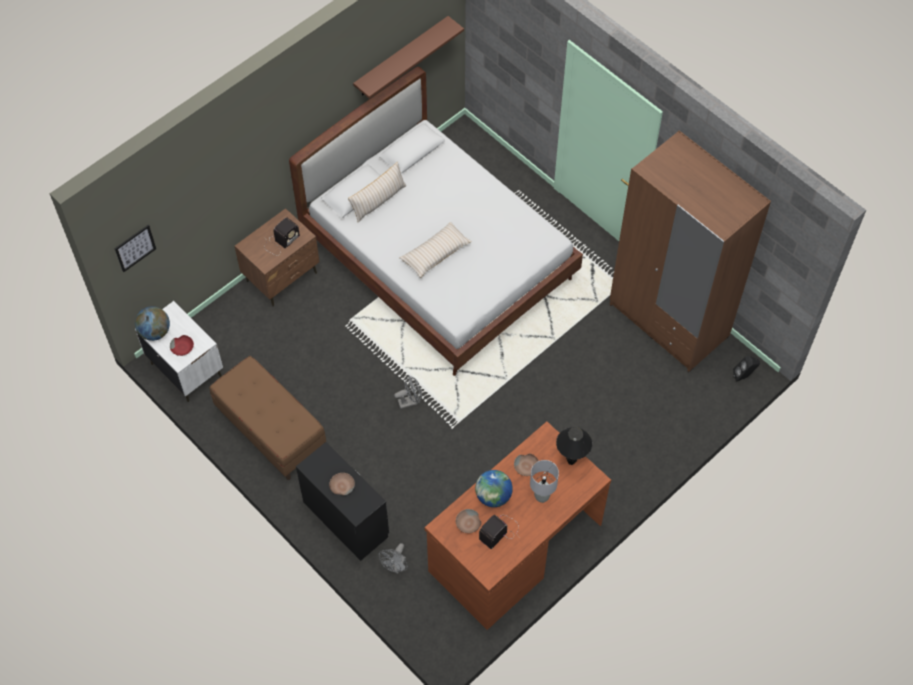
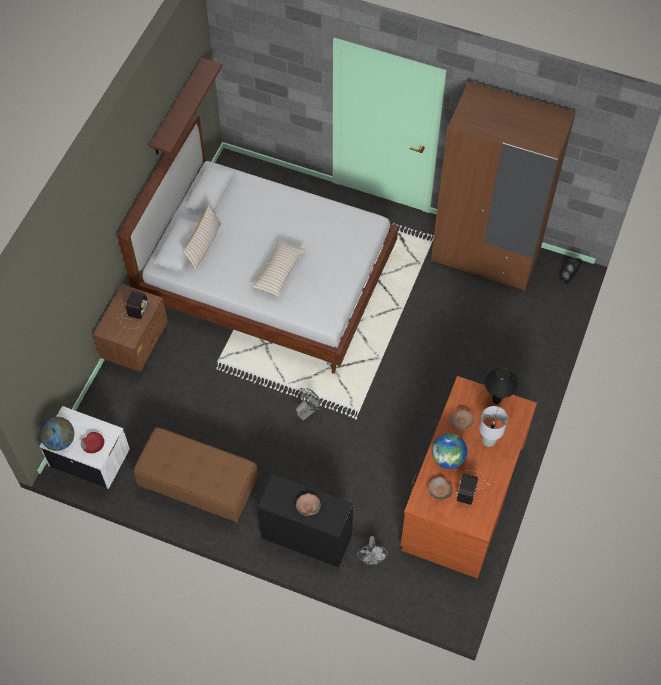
camera: 25 degrees left, 0 degrees up
(135, 248) = (23, 368): picture -> none

